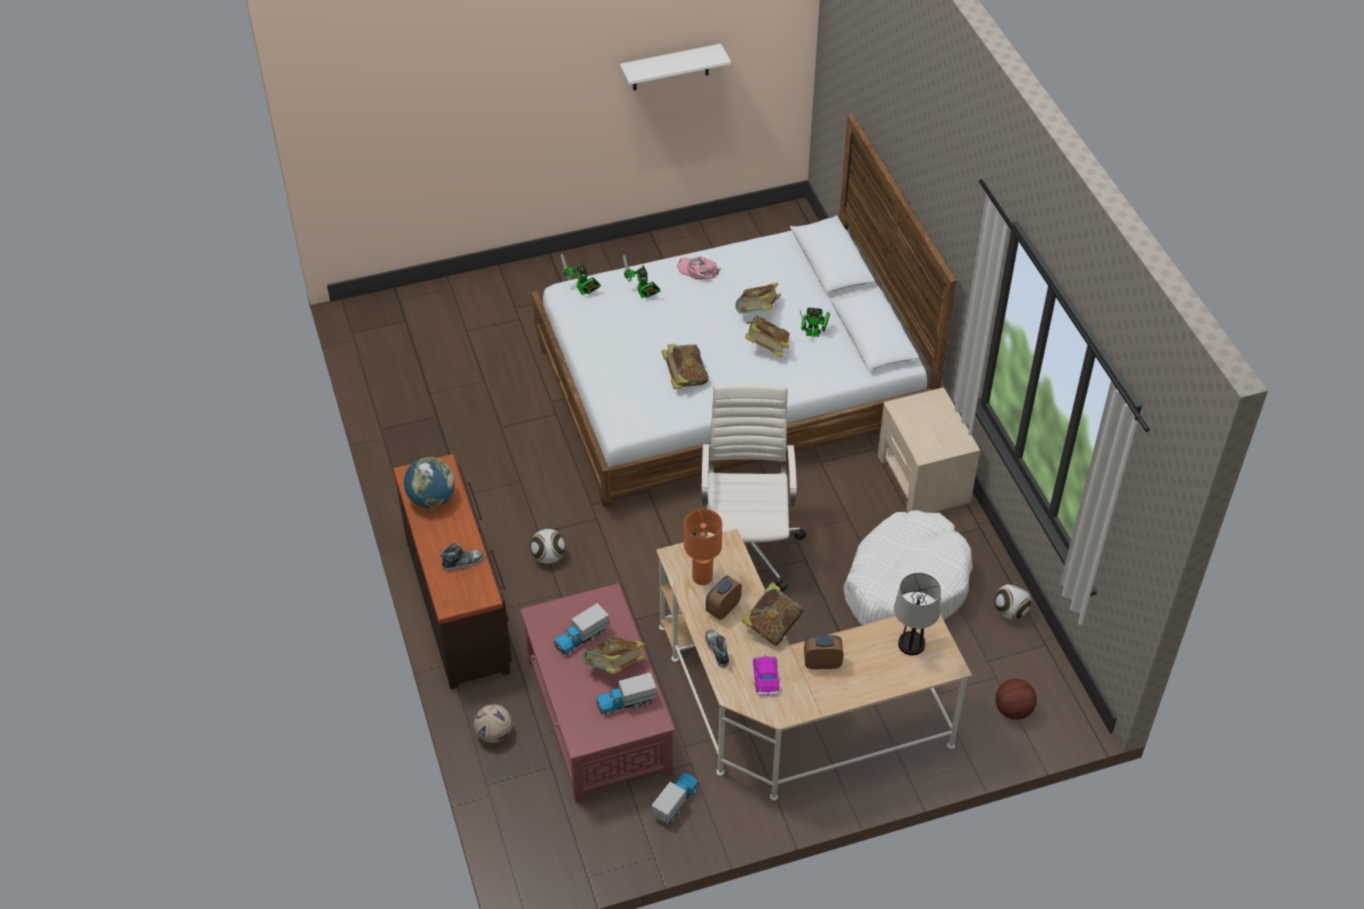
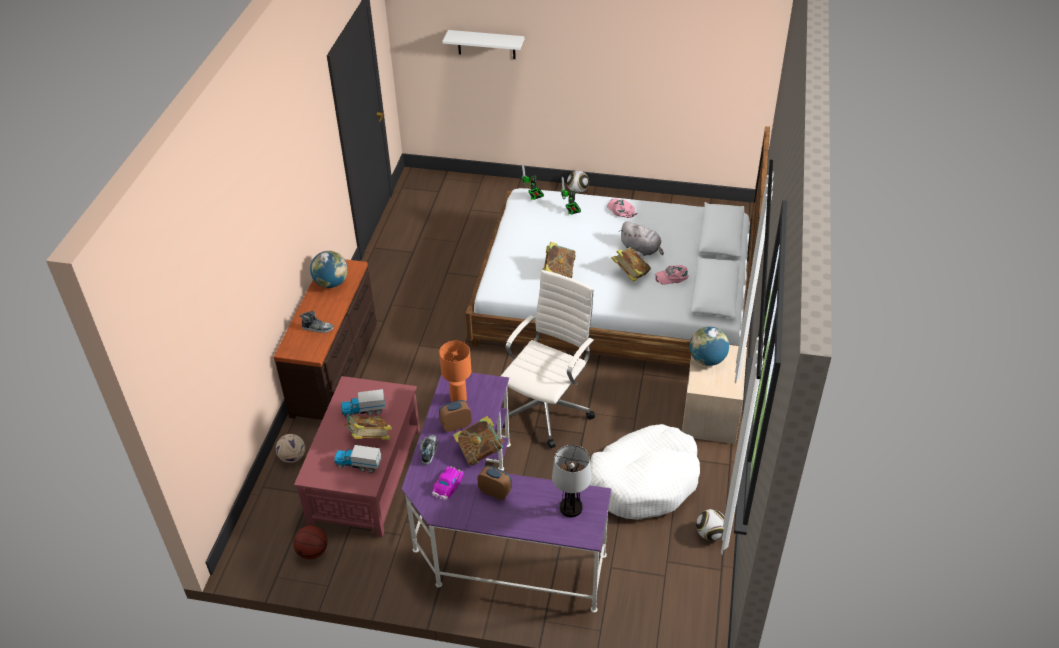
camera: 30 degrees right, 5 degrees down
(549, 557) = (413, 362): football -> football (578, 190)
(670, 67) = (660, 63): white shelf -> white shelf (486, 44)
(675, 803) = (370, 556): toy truck -> none
(757, 312) = (641, 249): book -> grey plush toy
(787, 712) = (492, 531): beige desk -> purple desk
(815, 334) = (672, 276): toy robot -> pink cap
(914, 419) = (707, 360): none -> globe
(1013, 710) = (660, 606): basketball -> basketball (312, 552)

